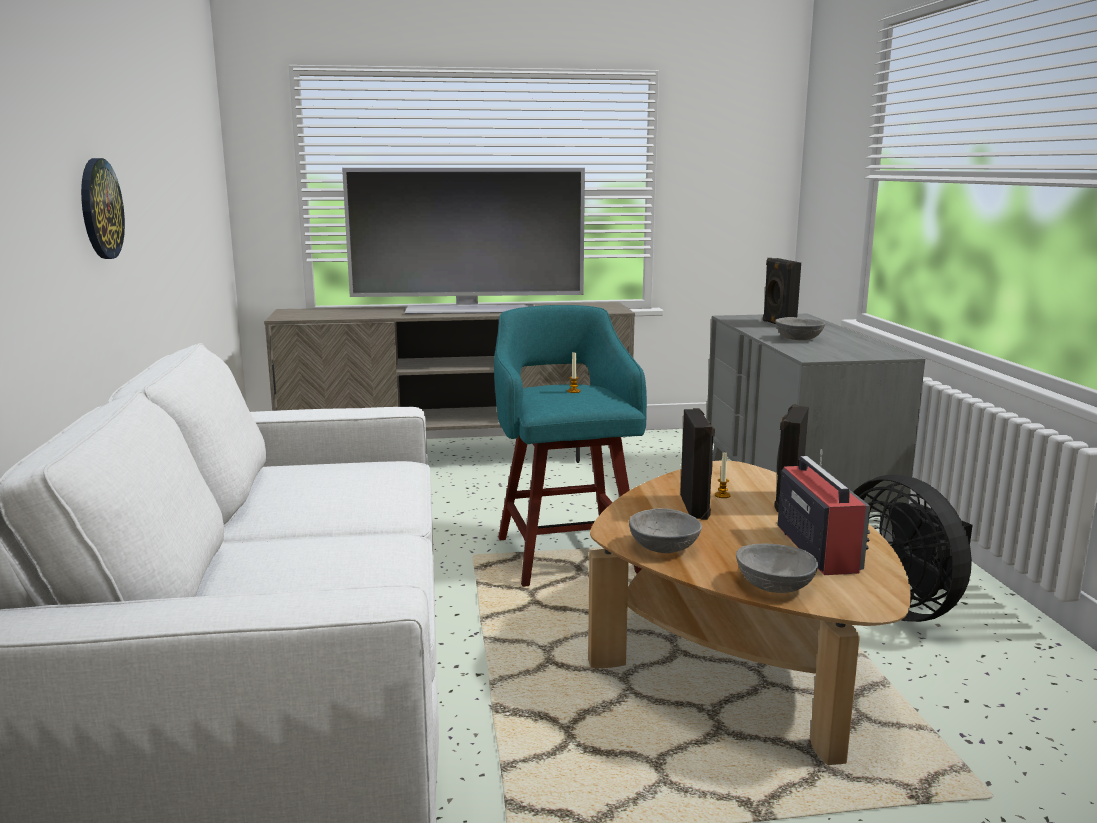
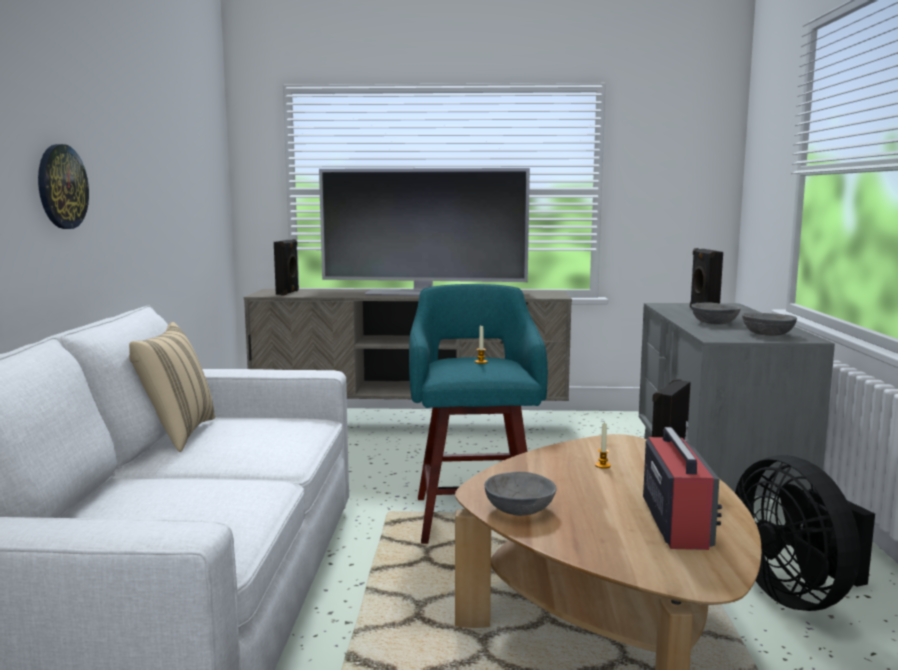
camera: 10 degrees right, 5 degrees down
(258, 489) = (177, 434): none -> beige pillow
(696, 507) = (571, 474): black speaker -> black speaker (288, 293)
(774, 586) = (612, 555): grey bowl -> grey bowl (767, 334)

